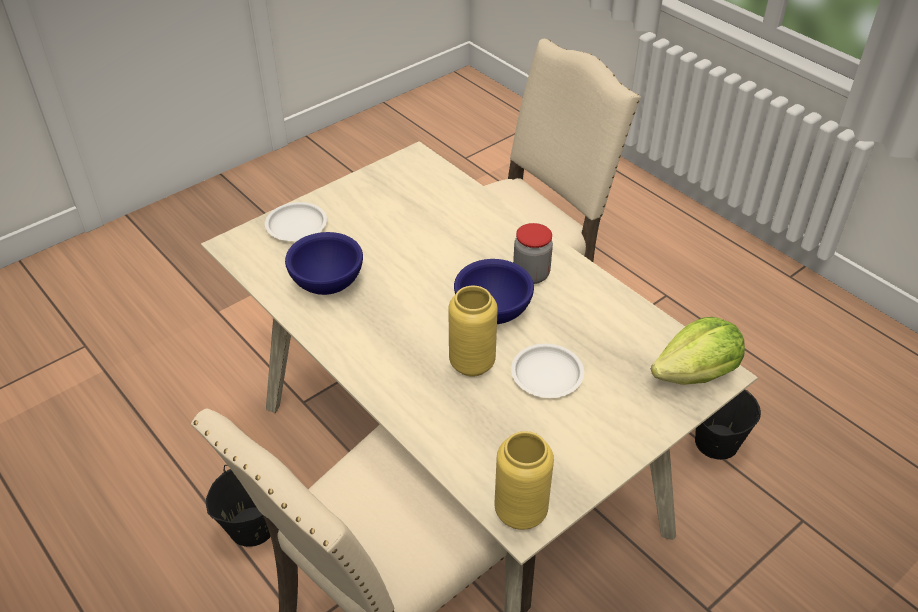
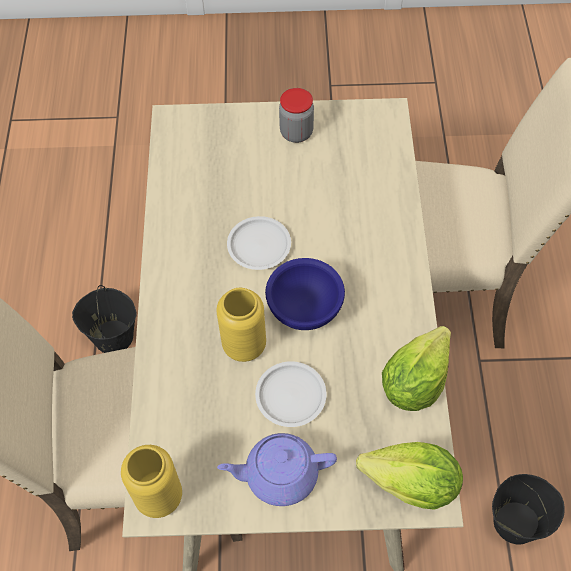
camera: 40 degrees right, 15 degrees up
(296, 225) = (233, 129): white plate -> white plate (259, 245)
(328, 284) = (207, 201): blue bowl -> none
(531, 275) = (370, 294): jar -> jar (296, 133)
(598, 431) = (279, 475): none -> purple teapot
(625, 311) = (414, 382): none -> lettuce

